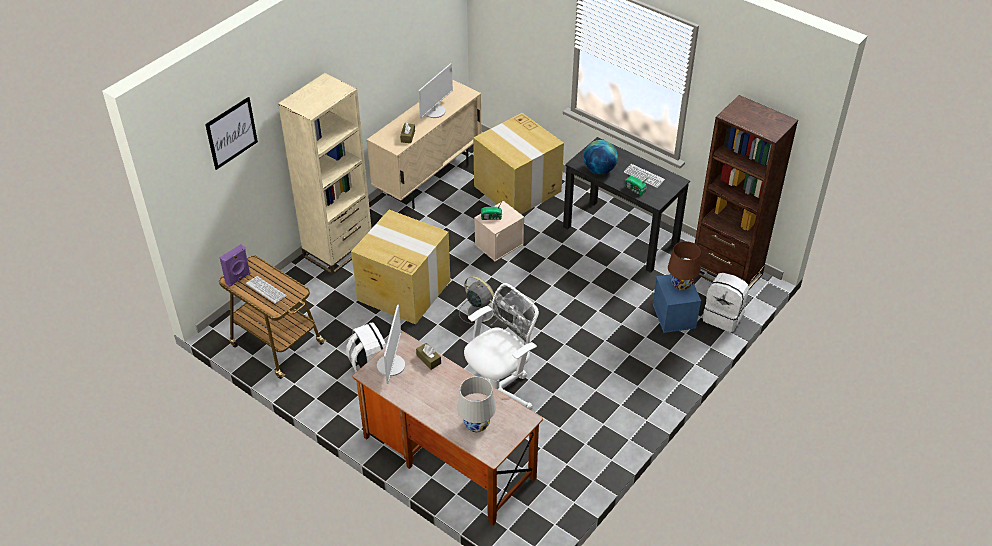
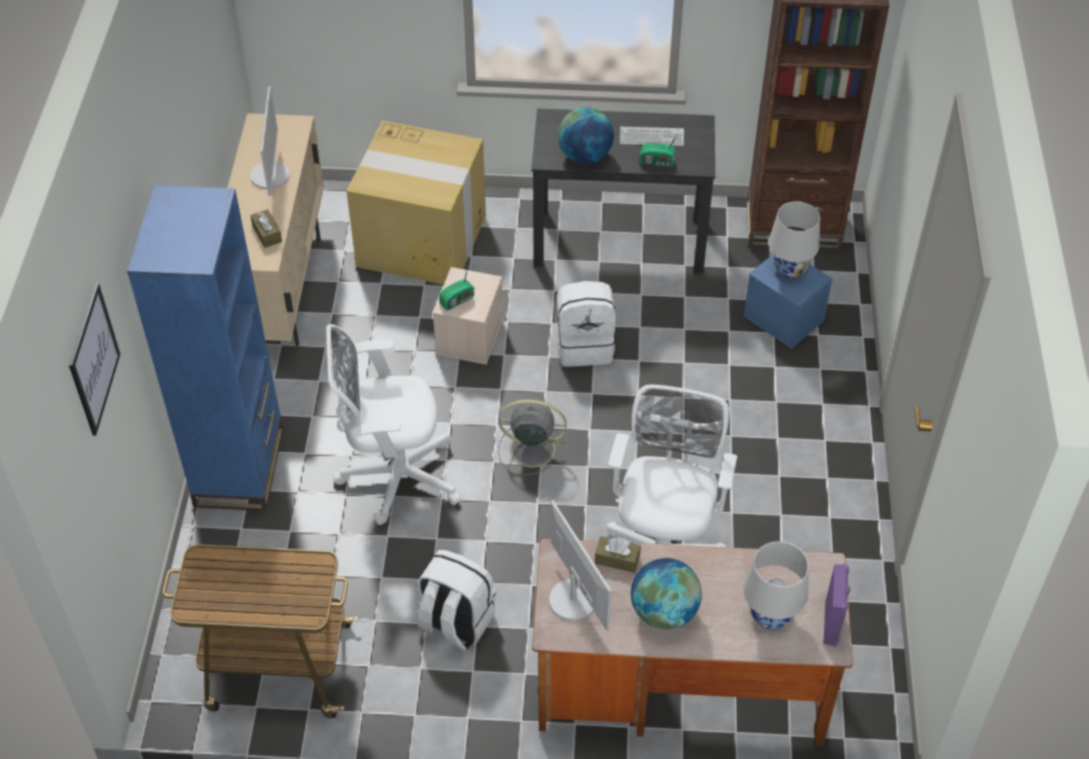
camera: 35 degrees left, 5 degrees up
(238, 279) = (203, 598): purple speaker -> purple speaker (832, 623)
(266, 290) = (265, 591): keyboard -> none
(338, 250) = (239, 466): beige bookcase -> blue bookcase
(403, 290) = (393, 476): cardboard box -> white office chair
(427, 394) = (664, 612): none -> globe
(681, 284) = (790, 269): brown table lamp -> white table lamp
(723, 317) = (842, 287): white backpack -> white backpack (585, 346)

